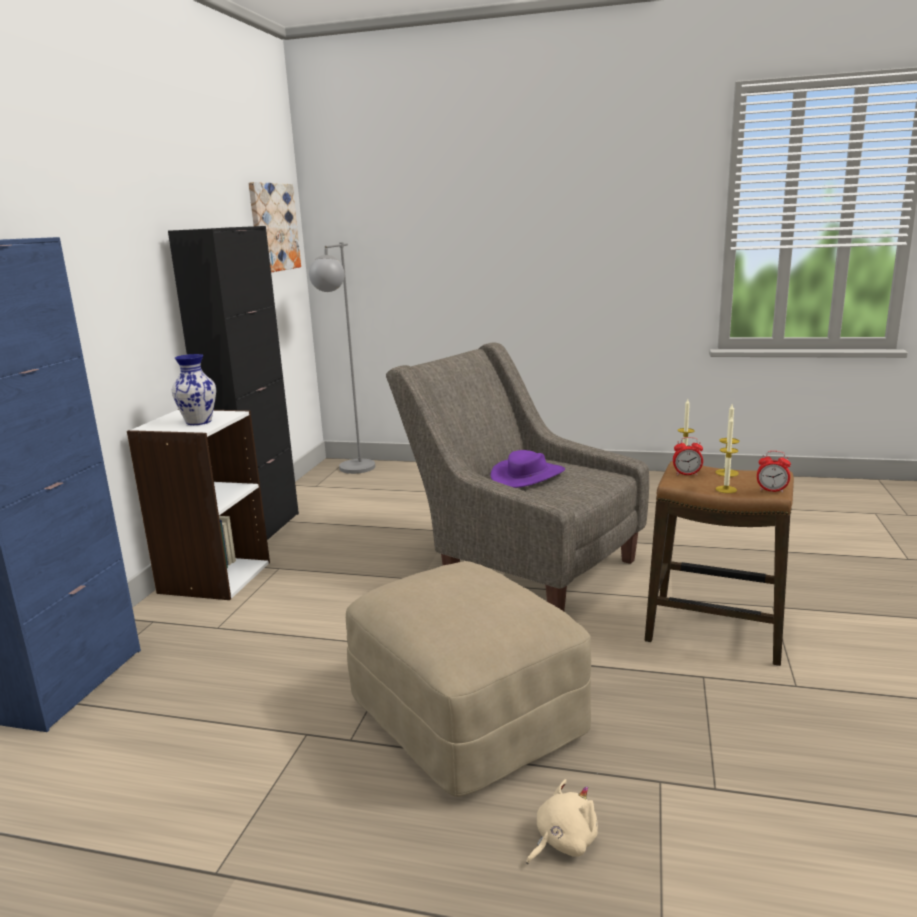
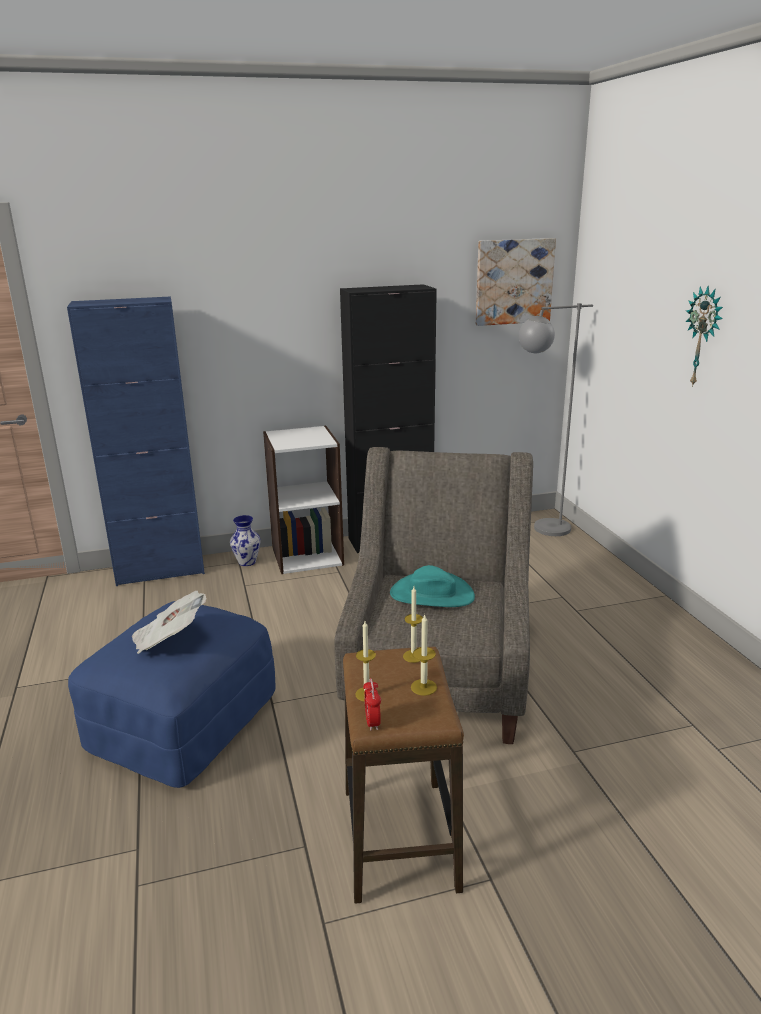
camera: 60 degrees right, 5 degrees up
(198, 422) = (297, 440): vase -> vase (247, 562)
(464, 717) = (184, 724): beige ottoman -> blue ottoman
(478, 594) = (169, 639): none -> newspaper
(498, 243) = (703, 337): none -> wall clock
(528, 476) = (431, 595): purple hat -> turquoise hat
(562, 842) = (59, 813): beige plush toy -> none
(687, 474) = (390, 662): alarm clock -> none

